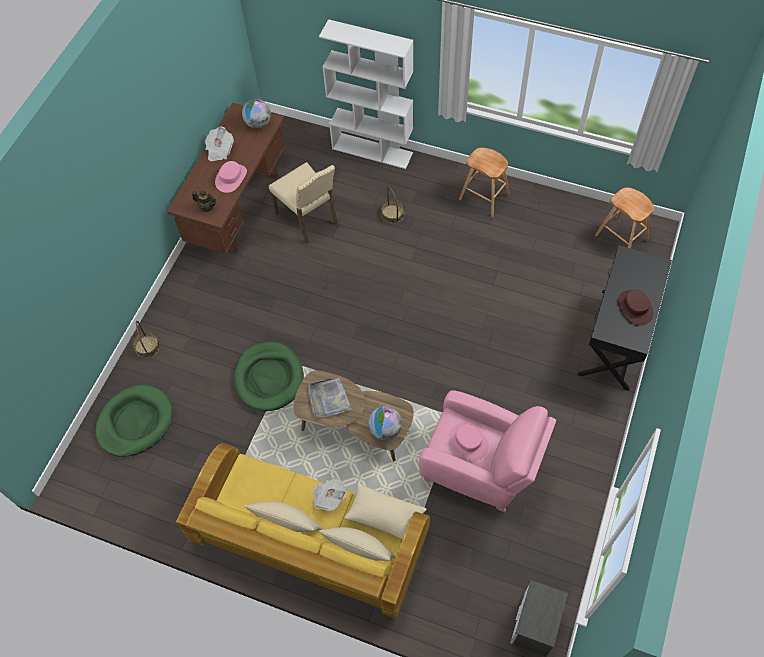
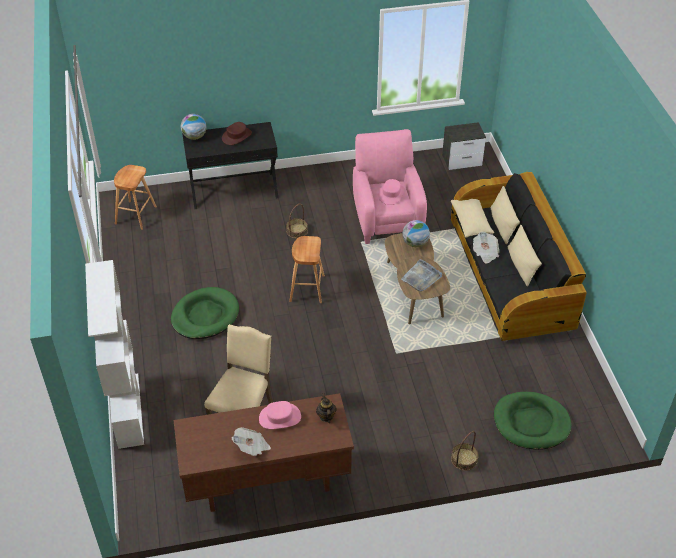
camera: 125 degrees left, 15 degrees down
(258, 123) = (196, 435): globe -> globe (194, 137)
(269, 378) = (420, 358): green dog bed -> green dog bed (205, 316)
(309, 537) = (511, 275): yellow sofa -> black sofa
(393, 214) = (198, 359): basket -> basket (297, 231)
(484, 197) = (141, 307): brown stool -> brown stool (307, 288)

